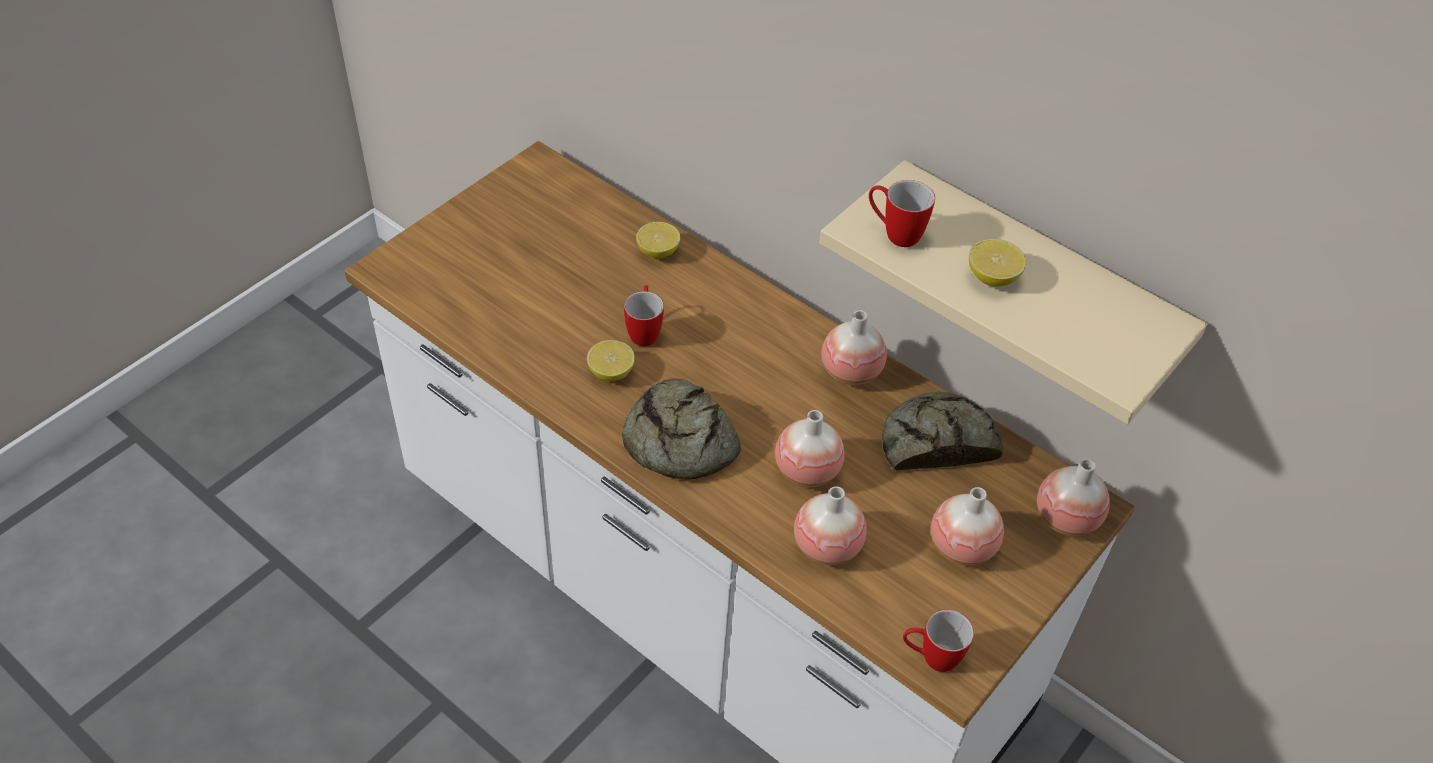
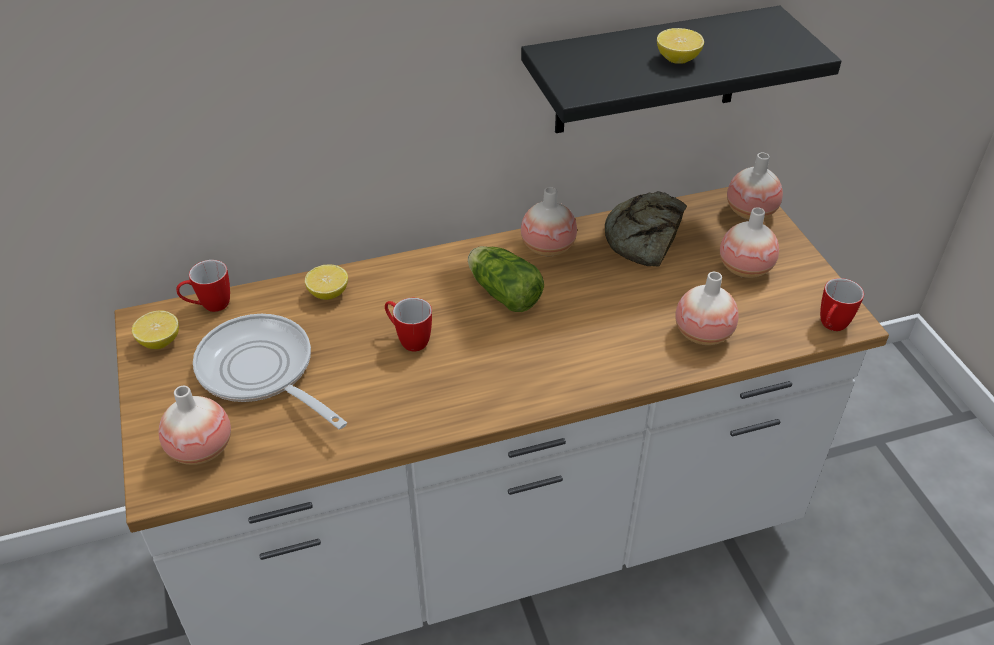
camera: 55 degrees left, 5 degrees down
(536, 260) = (261, 372): none -> frying pan
(611, 372) = (436, 379): lemon -> lemon (160, 341)
(678, 441) = (542, 370): bread -> none
(758, 366) = (502, 292): none -> lettuce
(807, 471) = (625, 312): vase -> vase (201, 449)
(894, 233) = (597, 79): mug -> mug (209, 306)
(1034, 283) = (649, 71): beige shelf -> black shelf

